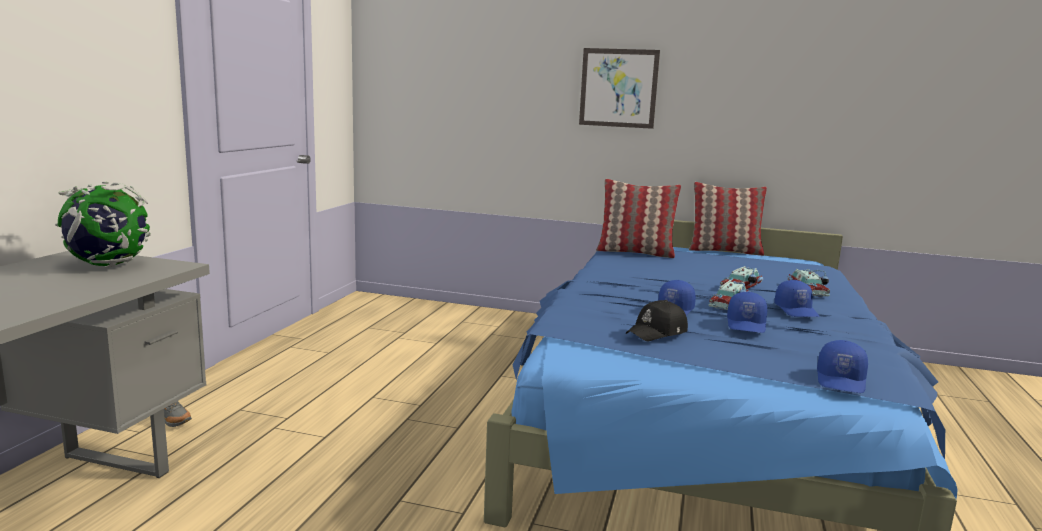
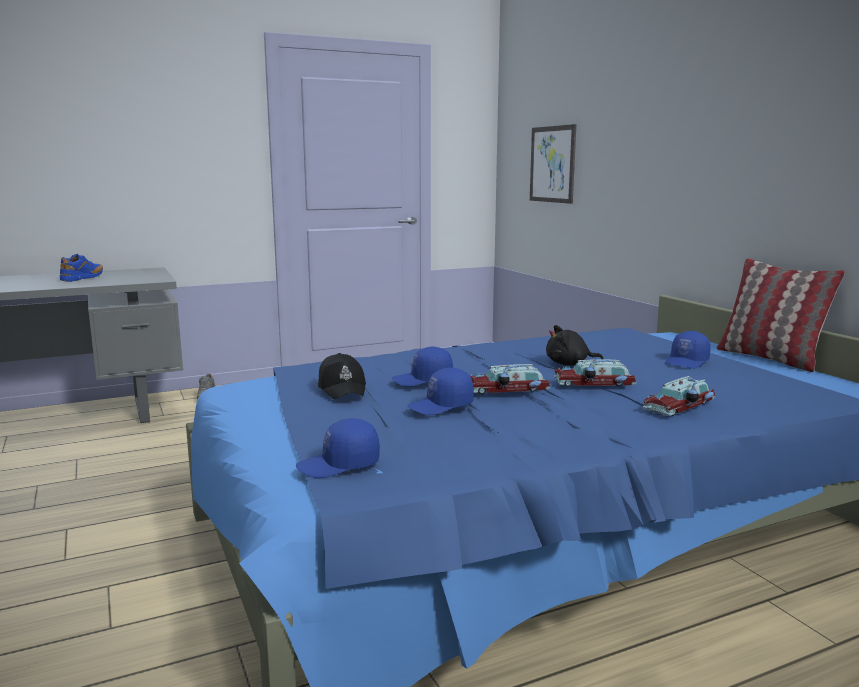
camera: 50 degrees right, 0 degrees up
(41, 283) = (83, 278): none -> blue shoe
(108, 265) = (137, 275): globe -> none
(618, 88) = (681, 137): picture -> picture (552, 164)
(635, 252) = (620, 338): pillow -> none
(657, 332) = (342, 388): black cap -> black cap turned 120 degrees counterclockwise
(682, 277) = (570, 364): none -> black plush toy
(797, 310) = (553, 413): blue cap -> blue cap (687, 362)

